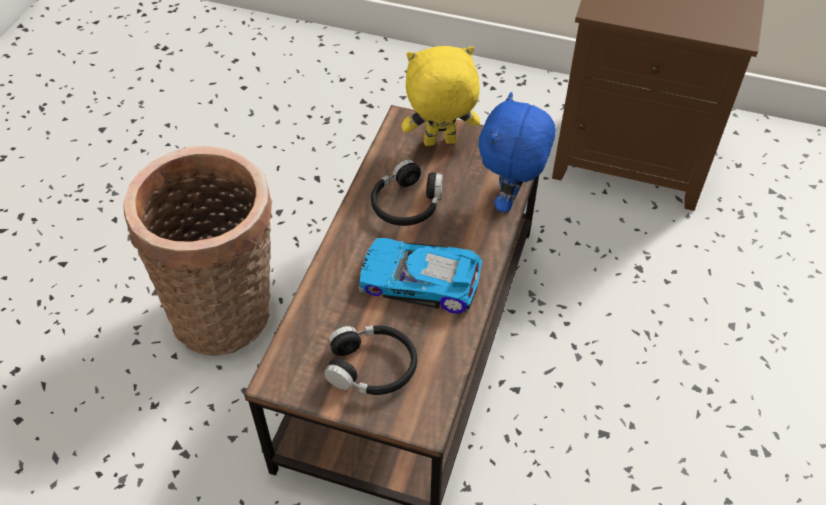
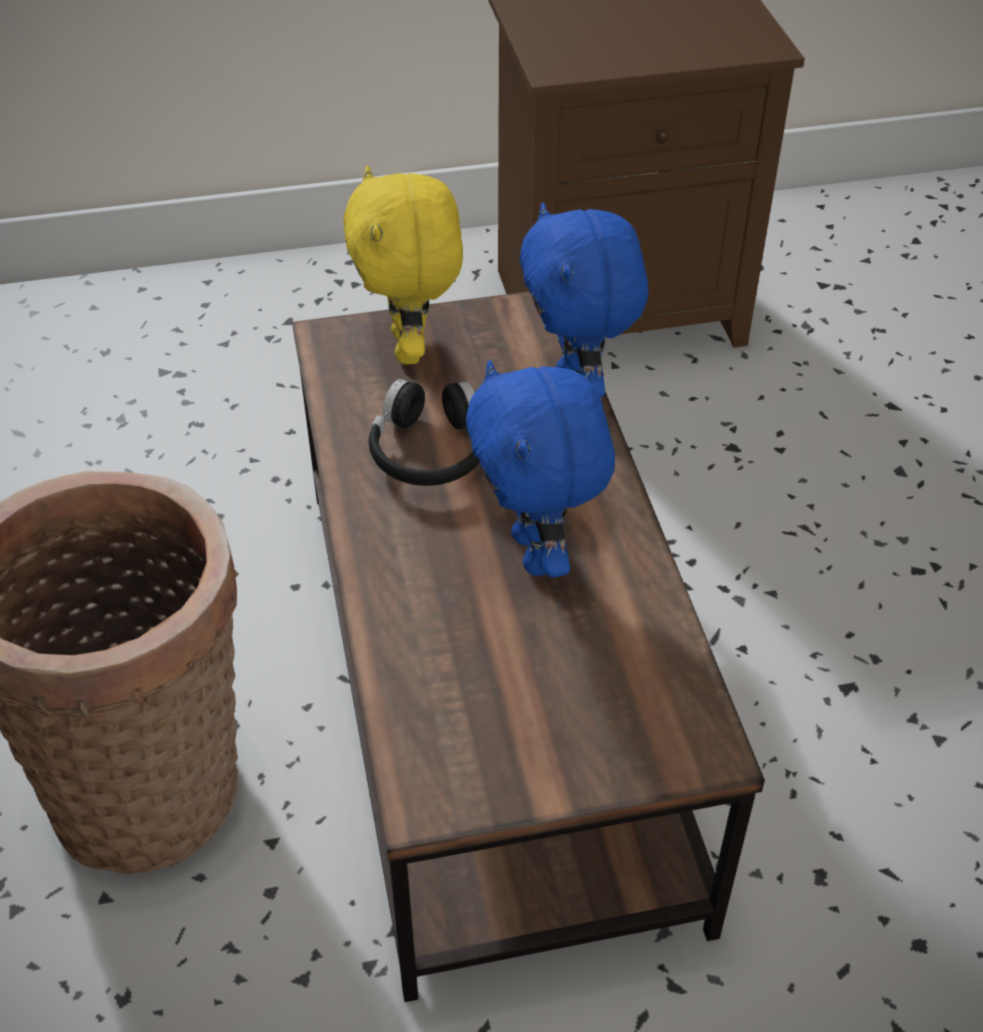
camera: 30 degrees left, 5 degrees down
(372, 367) = (562, 707): black headphones -> none
(419, 283) = (537, 553): toy car -> blue plush toy
(439, 143) = (411, 348): yellow plush toy -> yellow plush toy turned 60 degrees counterclockwise

